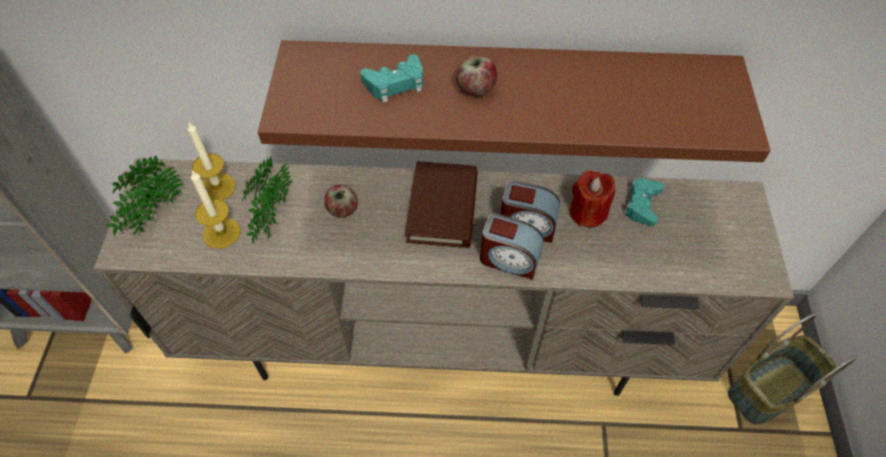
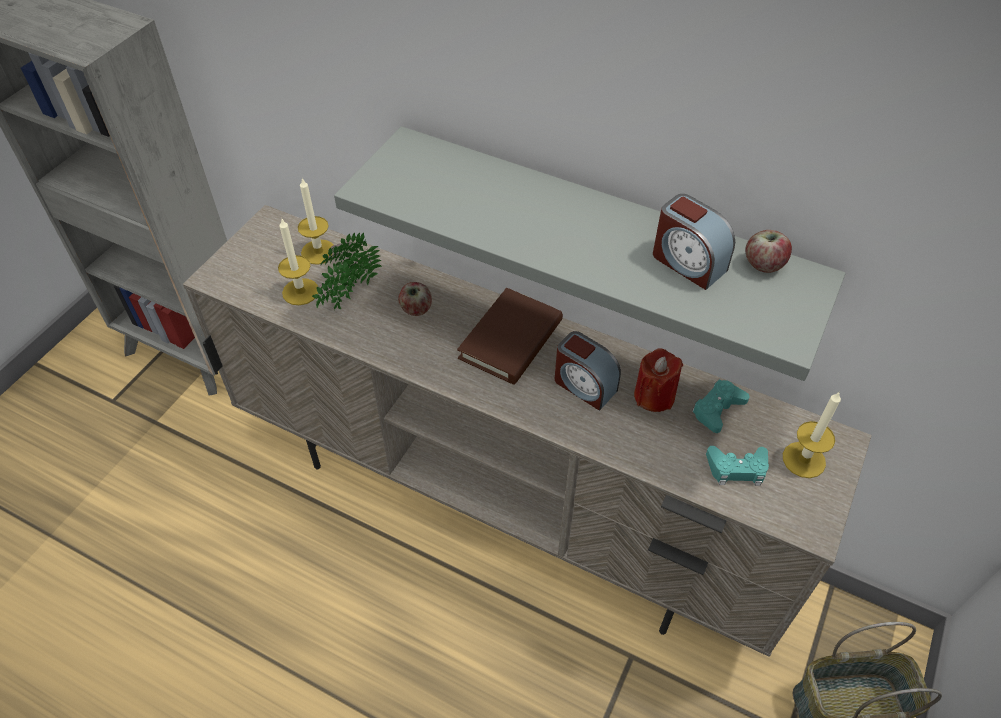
camera: 25 degrees right, 5 degrees down
(152, 216) = (252, 258): potted plant -> none
(395, 83) = (476, 192): turquoise game controller -> turquoise game controller (737, 469)
(475, 89) = (547, 218): apple -> apple (763, 264)
(506, 84) = (600, 231): brown shelf -> grey shelf
(509, 259) = (547, 410): alarm clock -> alarm clock (687, 262)
(727, 222) = (804, 459): none -> candle

